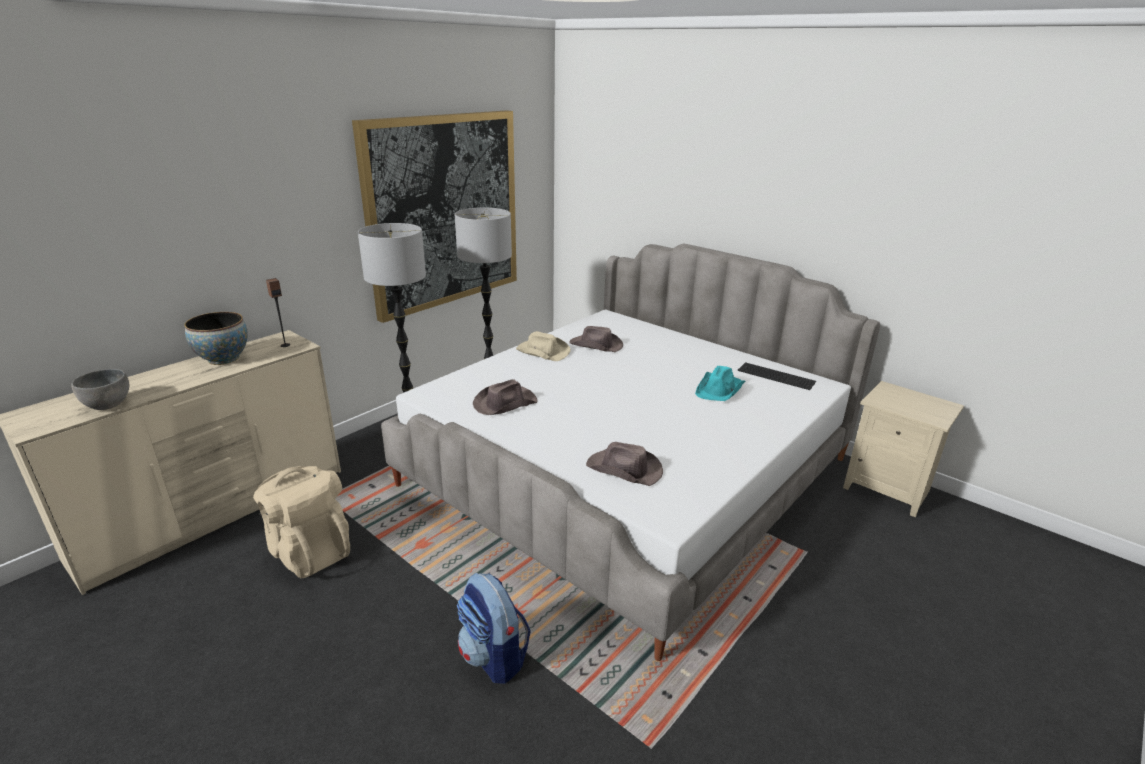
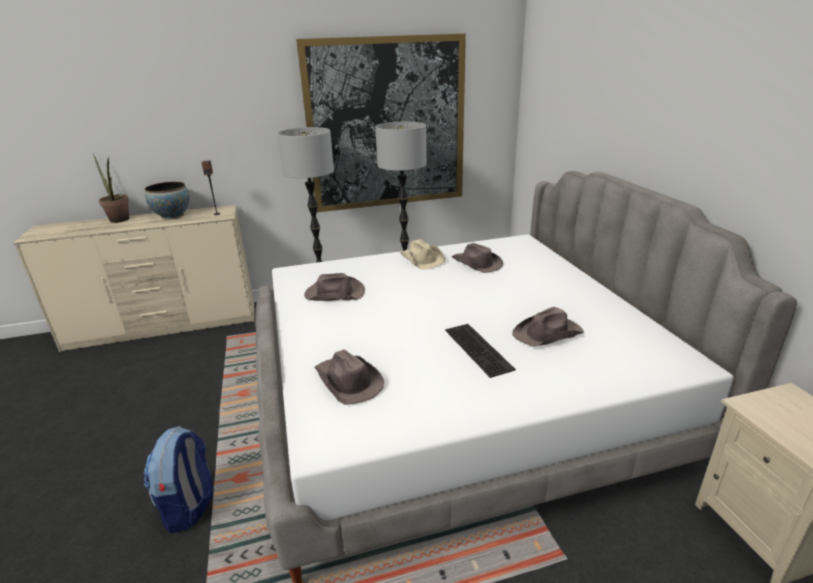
camera: 35 degrees right, 0 degrees up
(108, 405) = (79, 231): grey bowl -> none
(150, 379) = (121, 220): none -> potted plant
(310, 550) = (179, 370): beige backpack -> none
(720, 389) = (548, 334): turquoise hat -> brown hat
(777, 375) = (638, 337): keyboard -> keyboard (480, 349)

